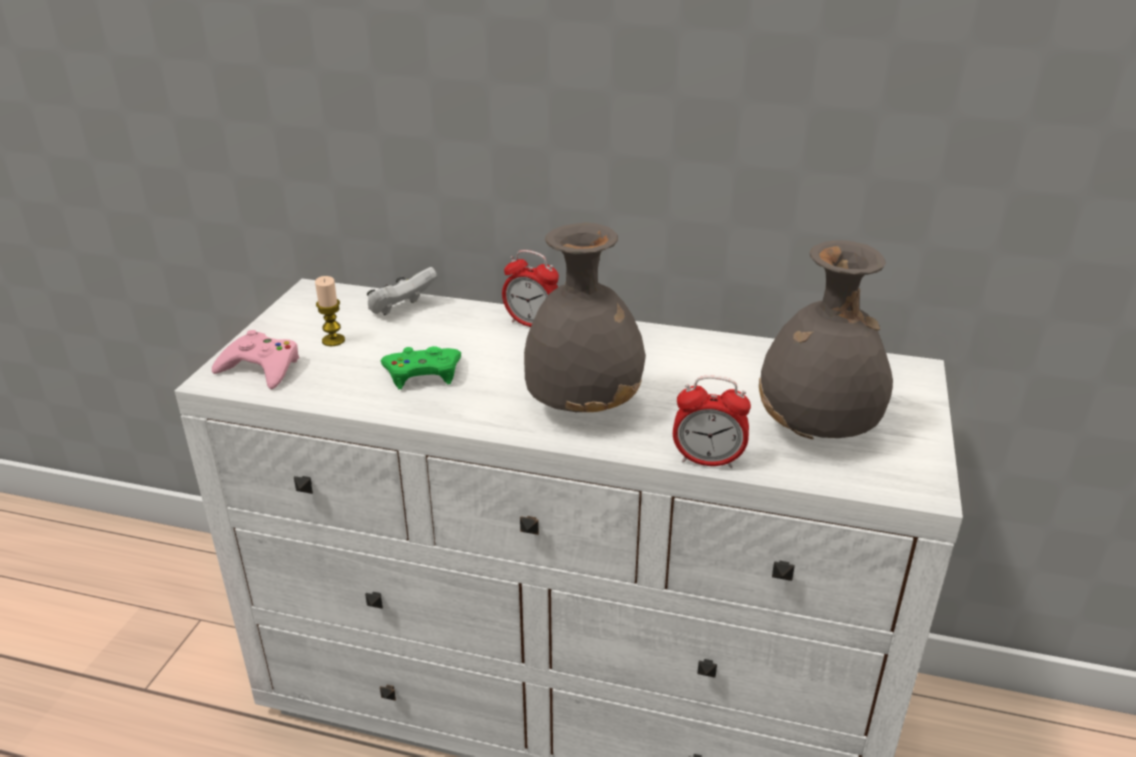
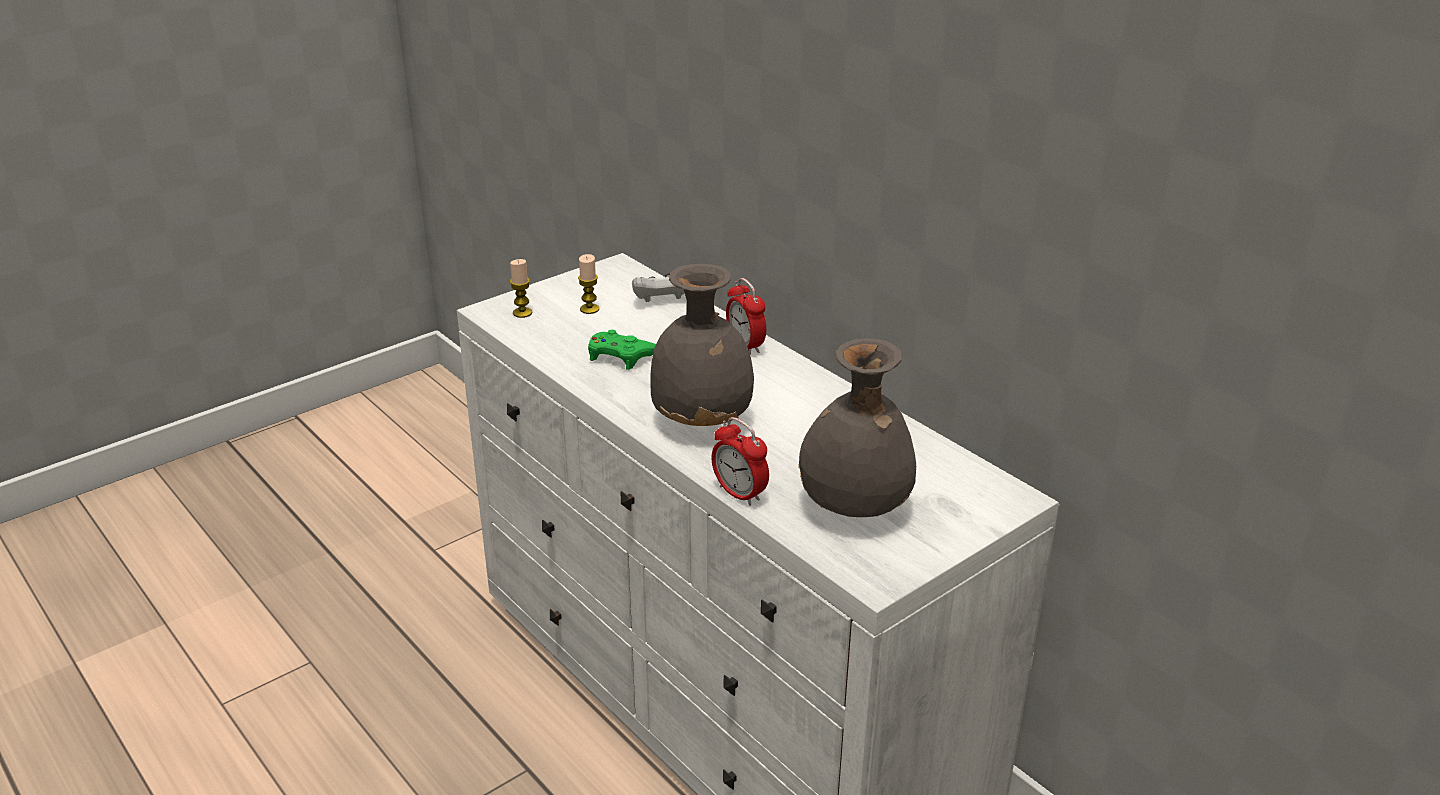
camera: 35 degrees right, 0 degrees up
(261, 368) = (522, 313): pink game controller -> candle

